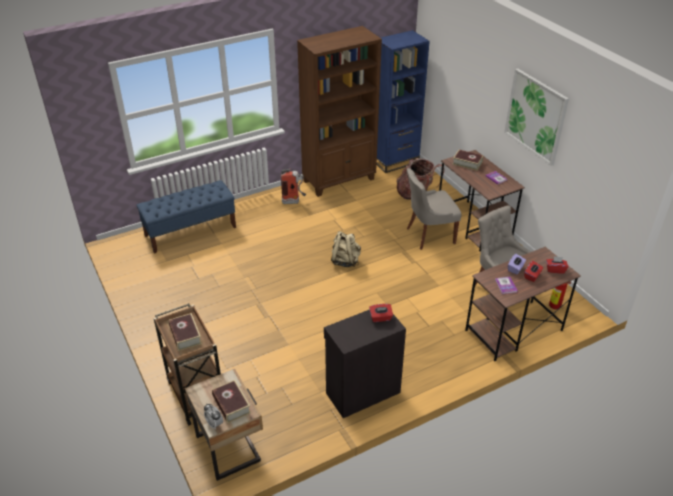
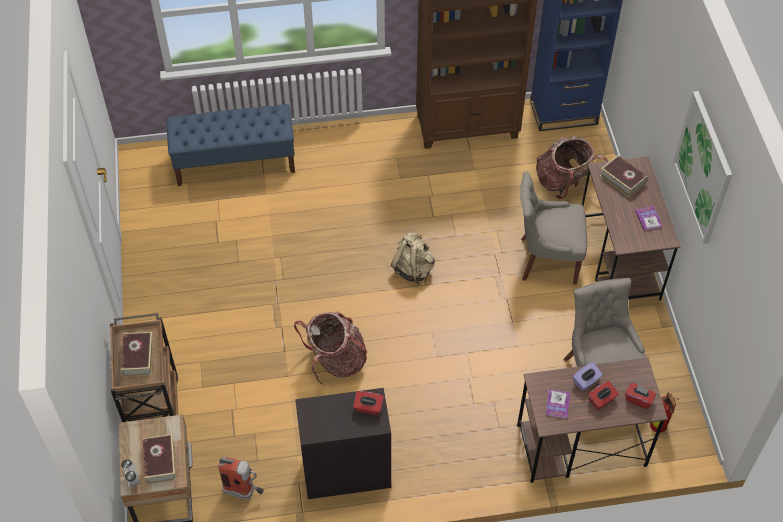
camera: 20 degrees right, 15 degrees up
(294, 202) = (388, 149): fire extinguisher -> fire extinguisher (244, 492)
(319, 326) = (336, 361): none -> backpack

